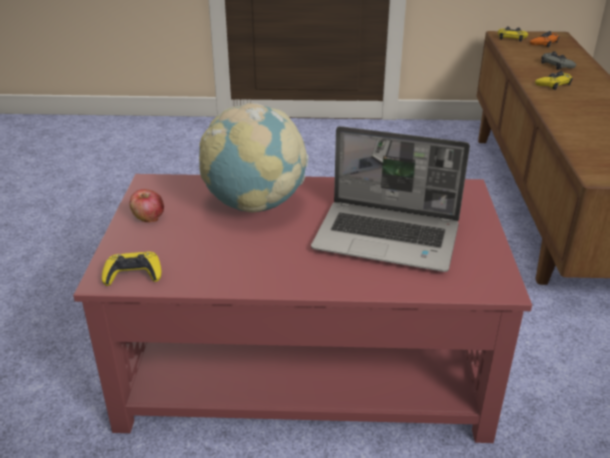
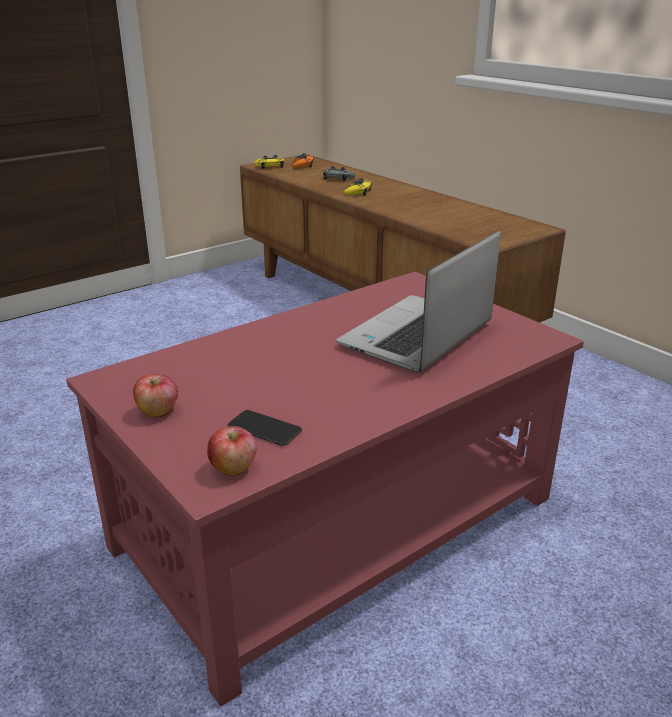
camera: 40 degrees left, 5 degrees down
(133, 274) = (233, 467): yellow game controller -> apple
(184, 258) = (264, 429): none -> phone
(254, 204) = (256, 356): globe -> none
(388, 237) = (417, 337): laptop -> laptop turned 150 degrees clockwise

